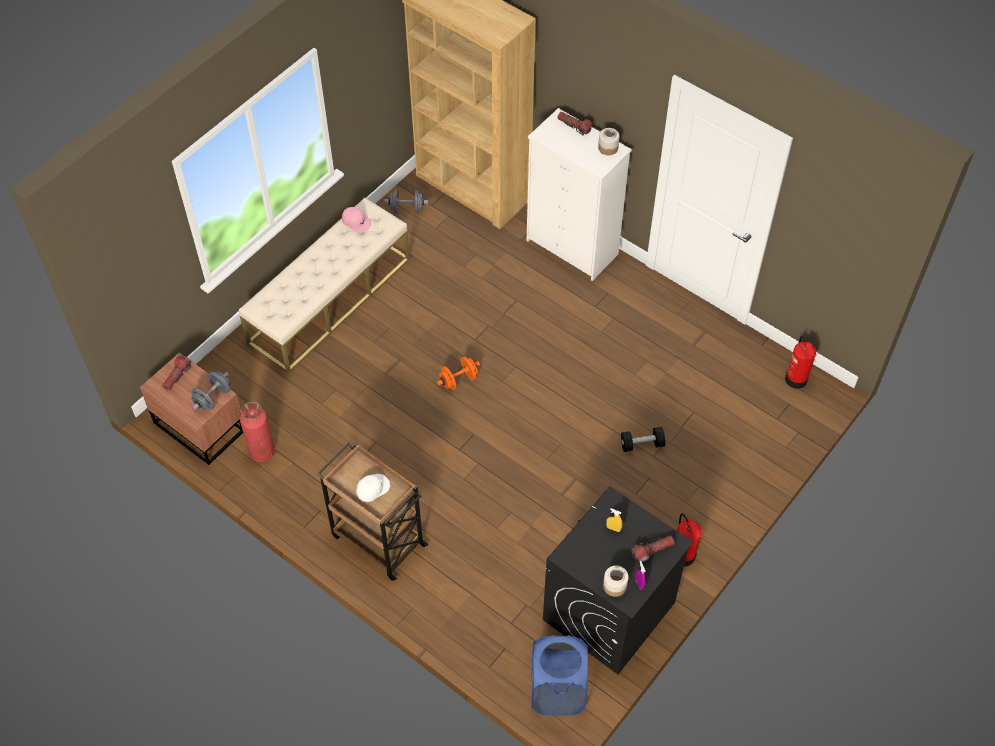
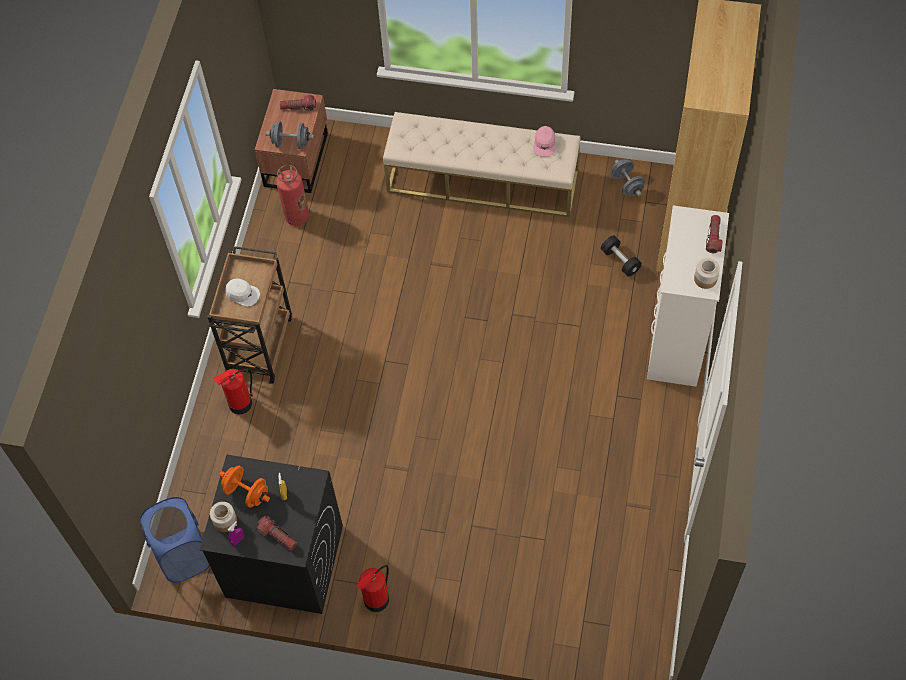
camera: 65 degrees right, 5 degrees up
(458, 380) = (459, 323): orange dumbbell -> orange dumbbell (246, 492)
(642, 444) = (479, 509): black dumbbell -> black dumbbell (620, 261)
(796, 379) = (644, 620): fire extinguisher -> fire extinguisher (239, 404)

